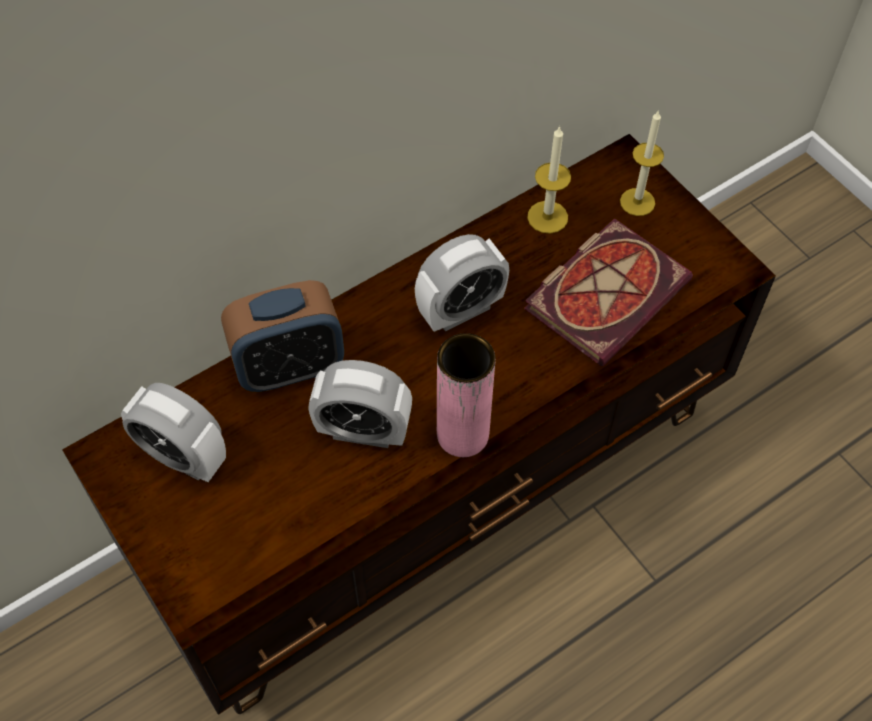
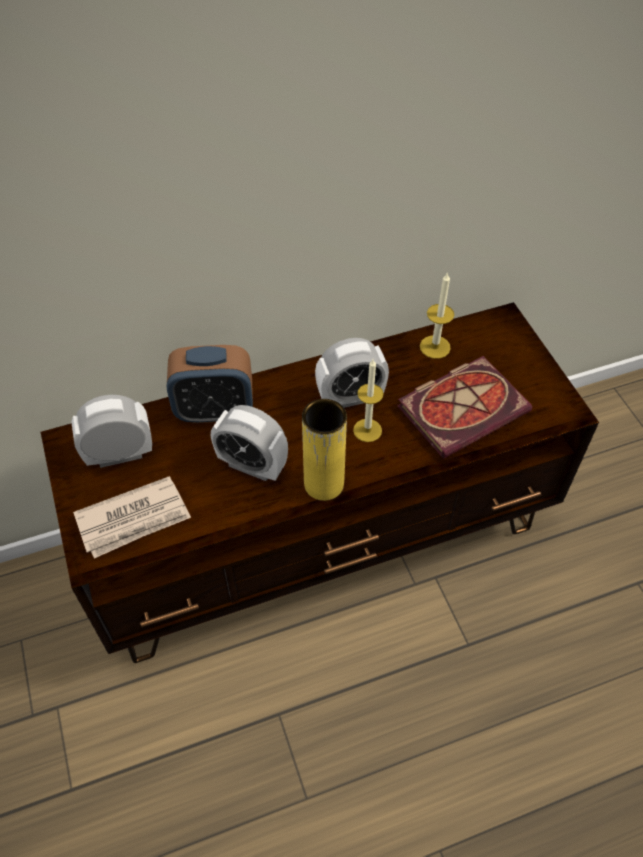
camera: 15 degrees right, 5 degrees down
(183, 456) = (120, 454): alarm clock -> alarm clock turned 120 degrees clockwise
(233, 539) = (134, 519): none -> newspaper
(462, 434) = (324, 484): pink vase -> yellow vase
(637, 202) = (505, 349): candle -> candle (367, 430)

